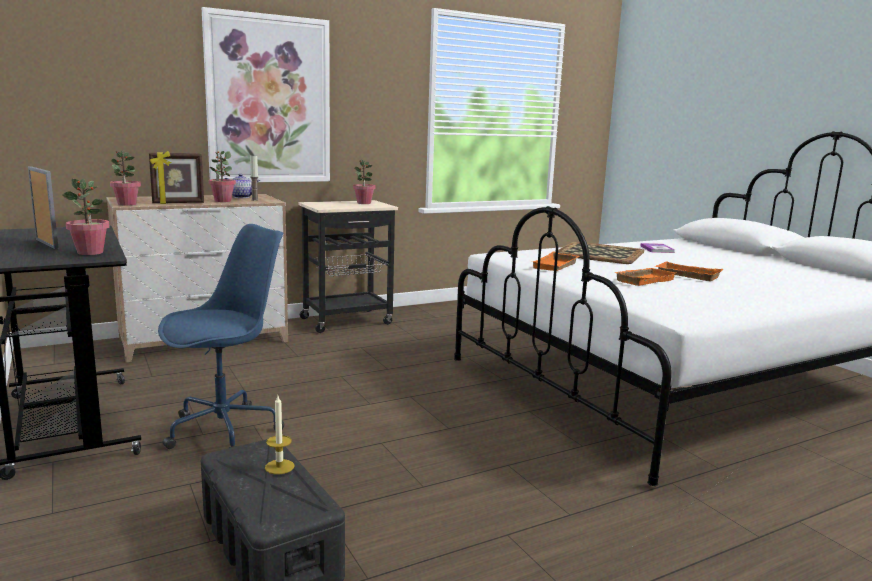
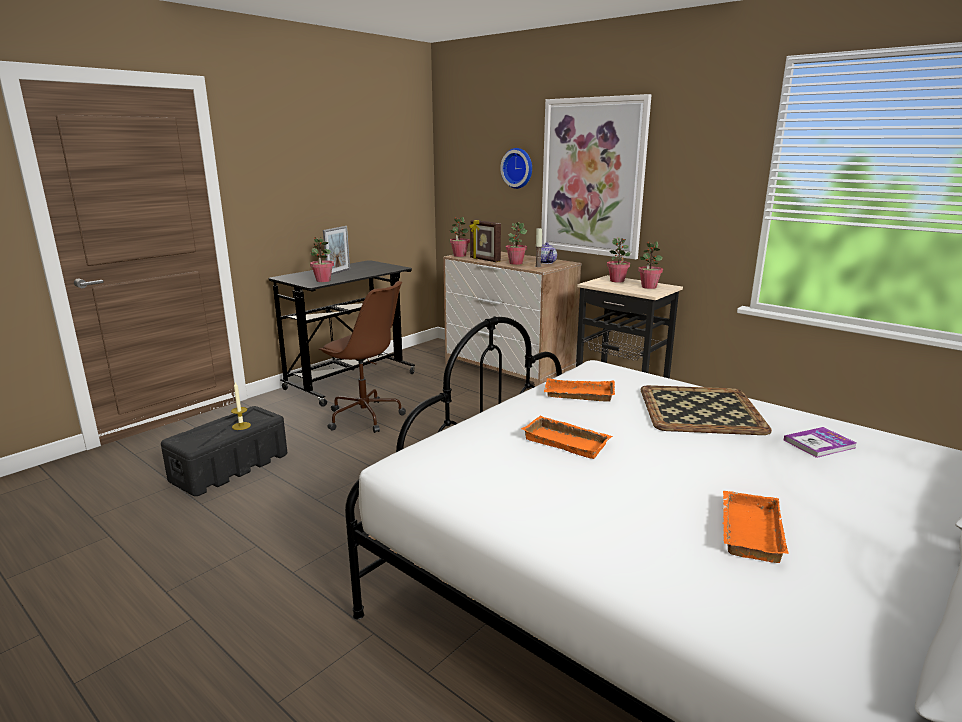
camera: 70 degrees right, 5 degrees up
(160, 87) = (518, 168): none -> wall clock
(226, 430) = (366, 417): blue office chair -> brown office chair
(327, 203) = (617, 281): none -> potted plant
(686, 275) = (639, 468): orange tray -> orange tray (747, 530)

